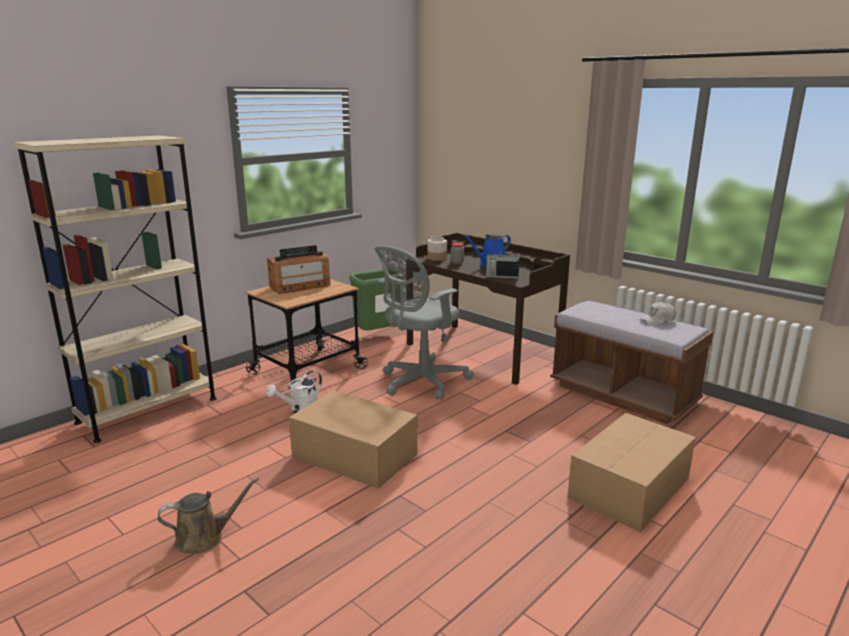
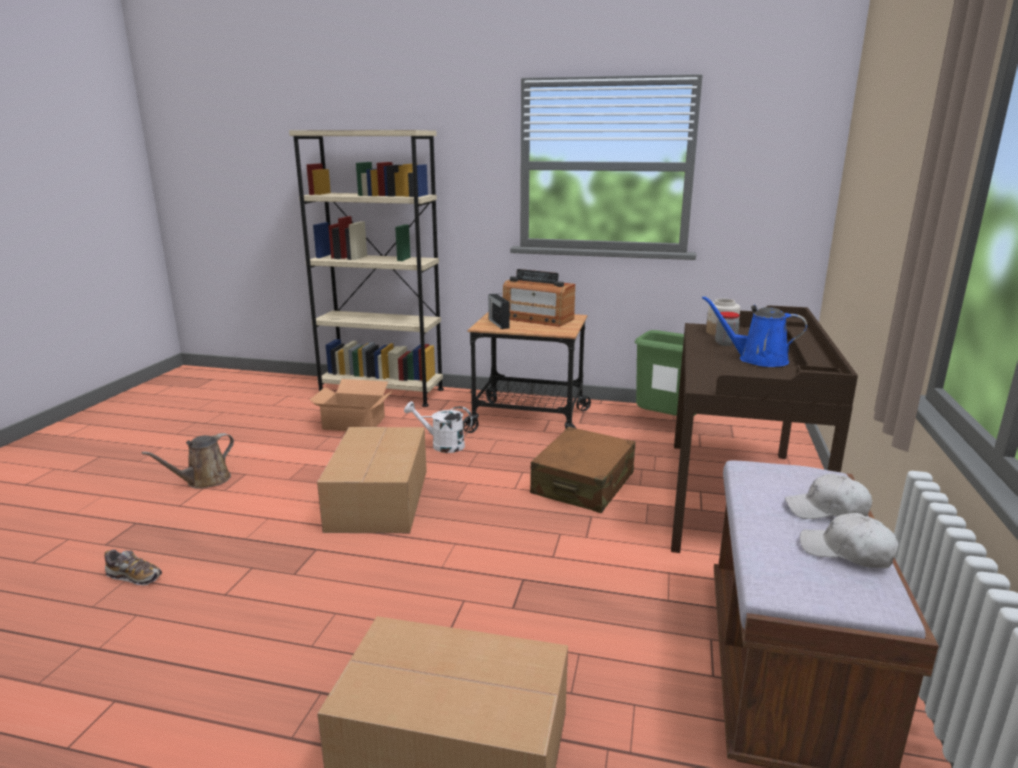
camera: 60 degrees right, 0 degrees up
(196, 437) = (354, 423): none -> cardboard box
(204, 538) = (204, 481): brown watering can -> brown watering can turned 90 degrees clockwise
(353, 596) = (134, 577): none -> shoe
(420, 382) = (583, 484): grey office chair -> brown suitcase
(501, 276) = (713, 374): radio -> radio (498, 323)
(624, 312) = (827, 510): none -> white cap

